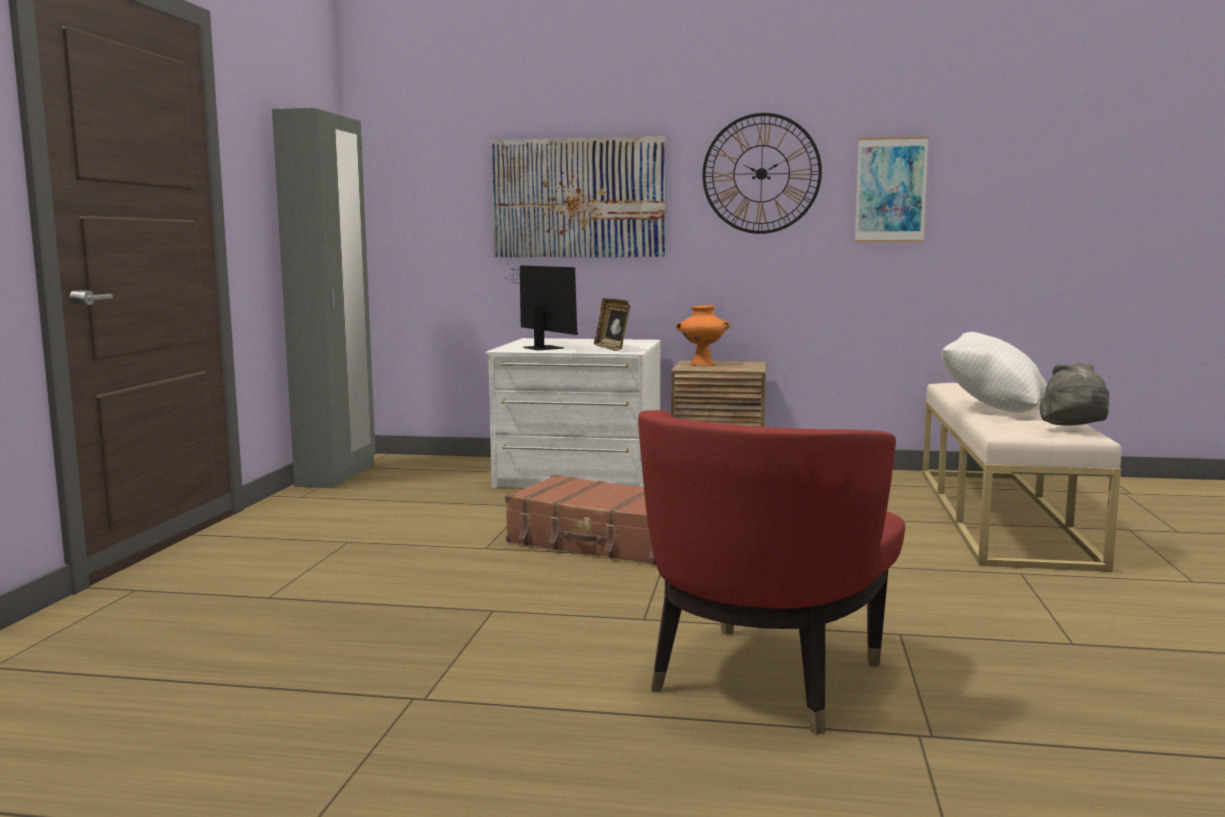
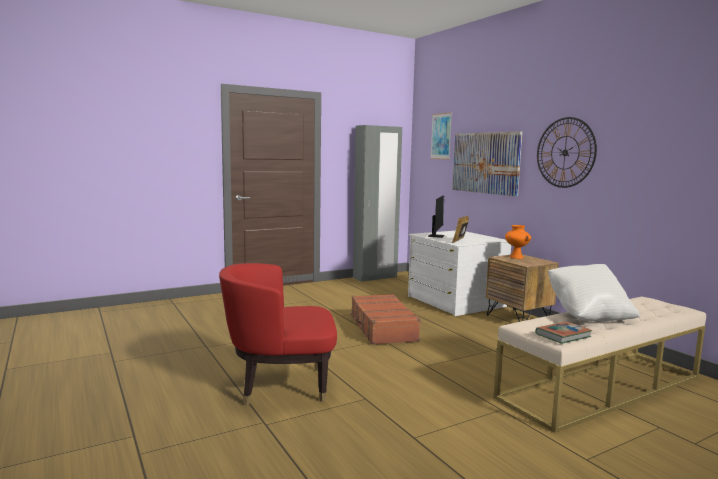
camera: 50 degrees right, 0 degrees up
(891, 190) = (636, 165): picture -> picture (441, 136)
(1074, 429) = (563, 335): grey hat -> book

